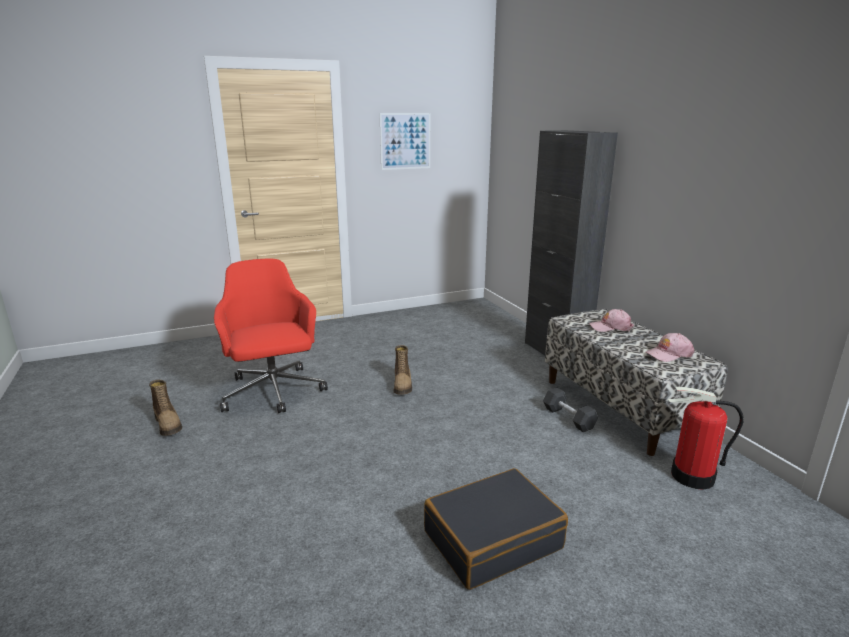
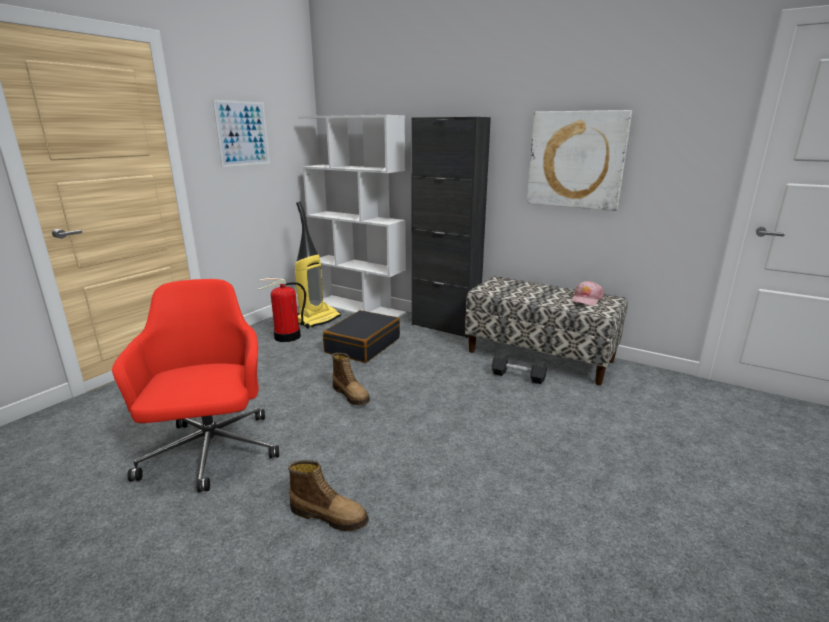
camera: 35 degrees left, 0 degrees up
(168, 424) = (96, 555): boot -> boot (330, 515)
(273, 392) = (211, 453): red office chair -> red office chair turned 45 degrees clockwise
(447, 318) = (317, 319): none -> vacuum cleaner
(492, 539) = (592, 502): black suitcase -> black suitcase (362, 345)
(494, 316) = (359, 308): none -> white bookcase
(610, 327) = (520, 289): pink cap -> none
(692, 188) = (576, 160): none -> picture
(692, 477) = (639, 390): fire extinguisher -> fire extinguisher (287, 337)

